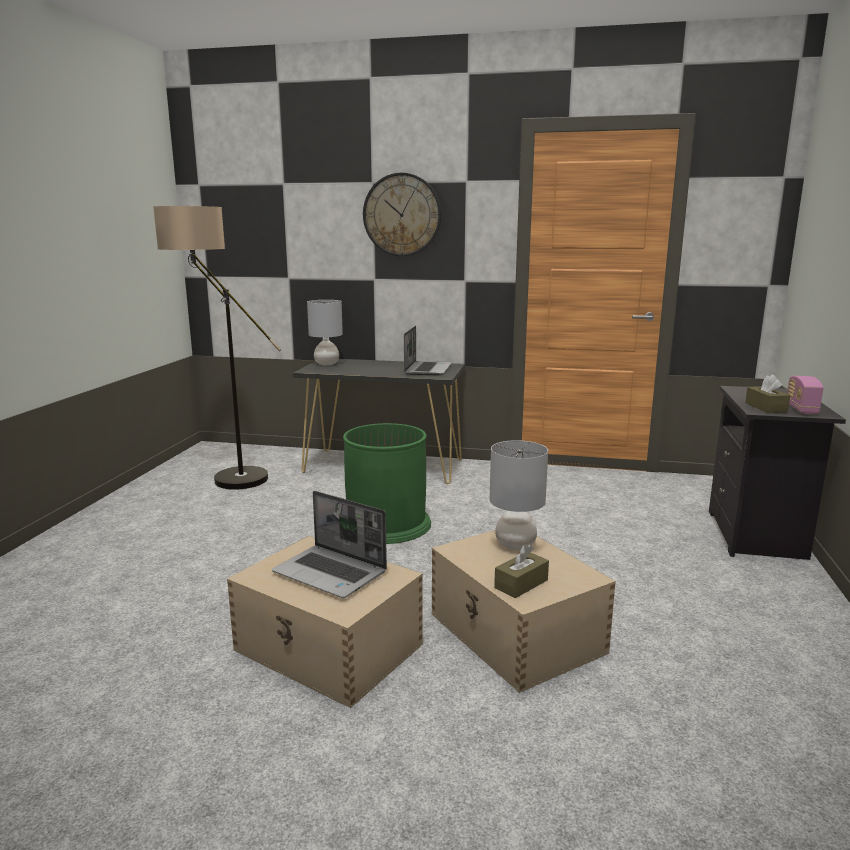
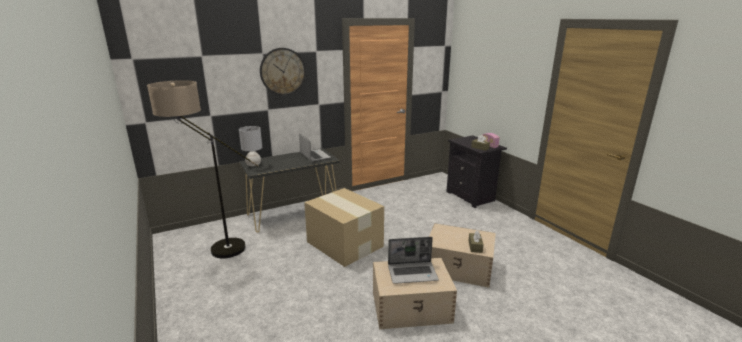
camera: 40 degrees left, 5 degrees up
(386, 524) = (344, 243): green trash can -> cardboard box
(515, 545) = (448, 232): grey table lamp -> none

